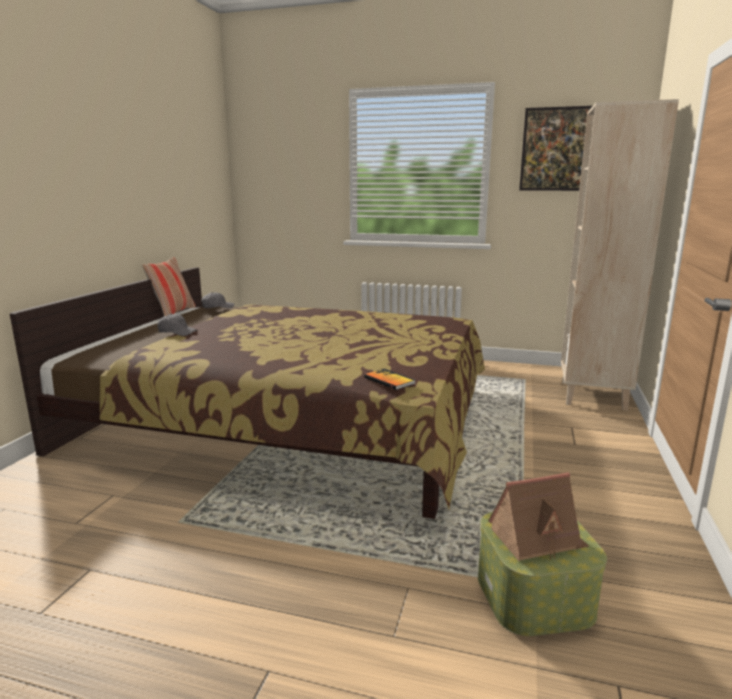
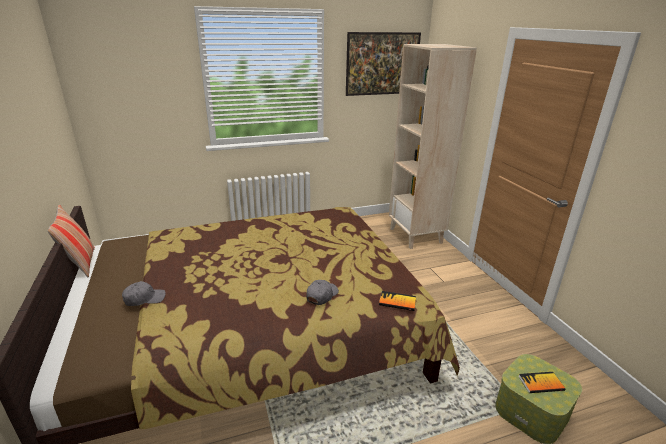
camera: 35 degrees left, 10 degrees up
(217, 307) = (130, 246): grey cap -> grey cap (322, 295)
(536, 538) = (541, 383): toy house -> book

